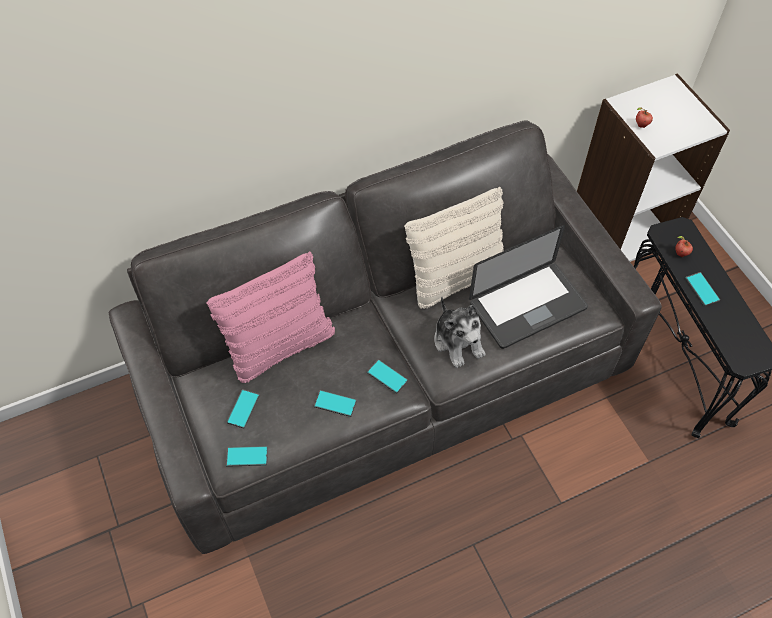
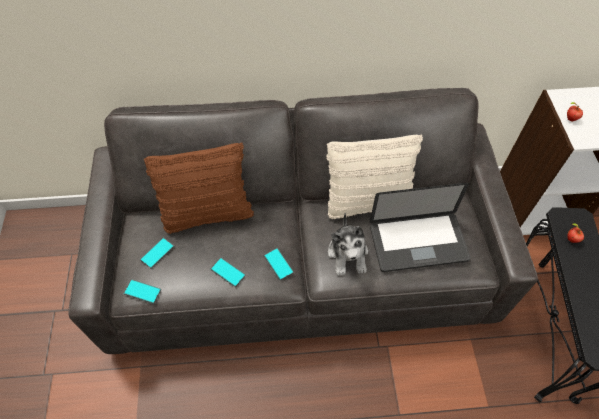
camera: 20 degrees right, 0 degrees up
(280, 346) = (208, 213): pink pillow -> brown pillow
(702, 289) = (580, 276): phone -> none

